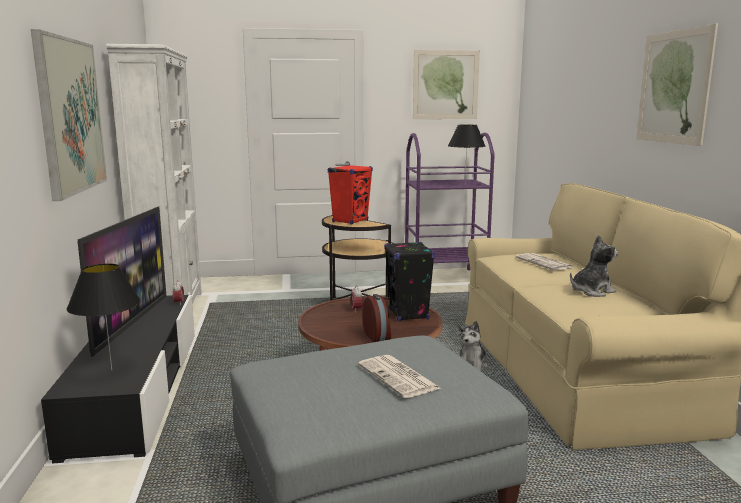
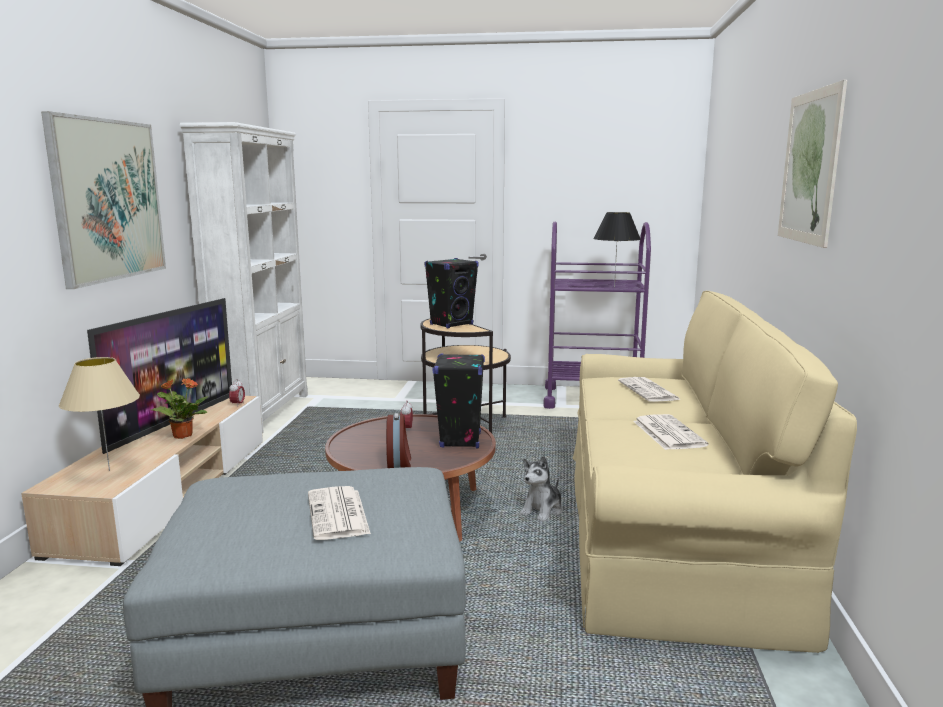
camera: 15 degrees right, 0 degrees up
(111, 370) = (109, 470): black table lamp -> beige table lamp
(137, 388) = (168, 492): black tv stand -> beige tv stand
(152, 334) = (182, 435): none -> potted plant
(350, 221) = (451, 324): red speaker -> black speaker
(445, 85) = (605, 163): picture -> none
(591, 291) = (667, 433): plush toy -> newspaper

